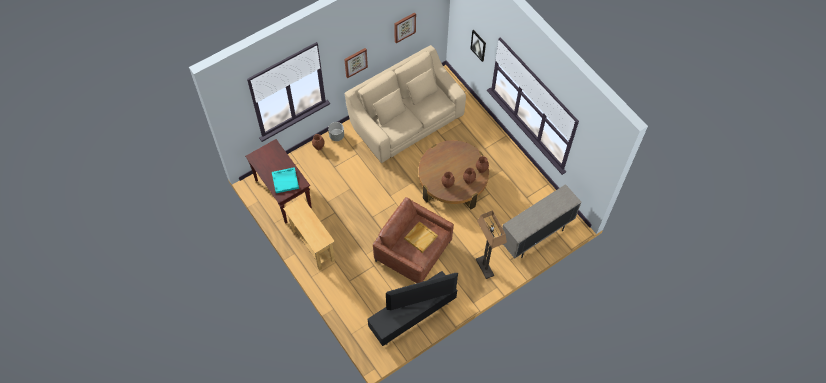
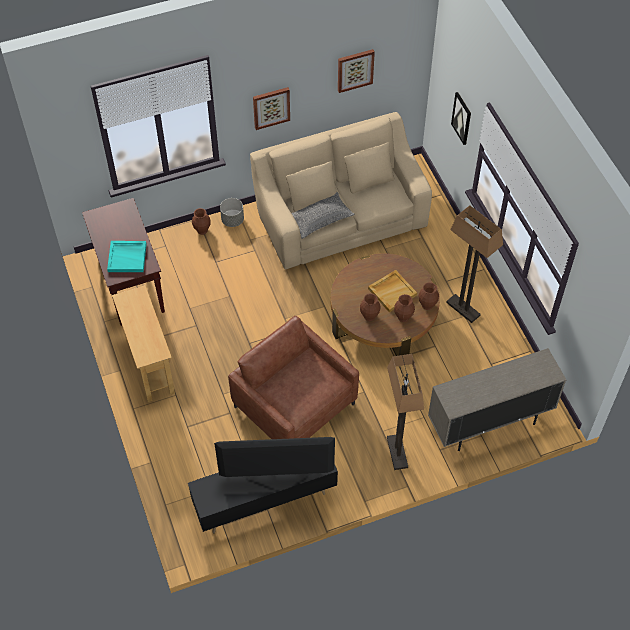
camera: 15 degrees right, 5 degrees down
(399, 127) = (320, 220): none -> grey pillow
(420, 237) = (304, 381): beige tray -> beige tray (392, 291)
(500, 165) = (463, 309): none -> floor lamp

